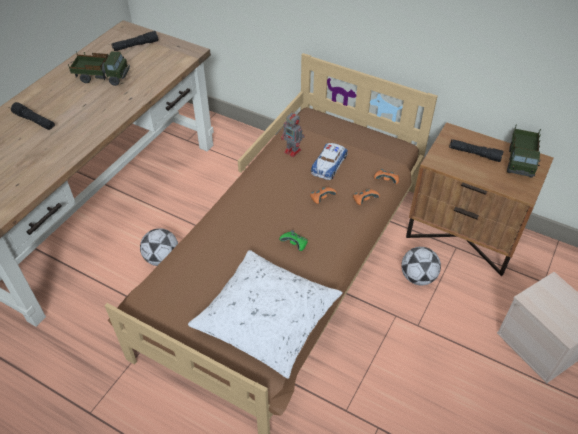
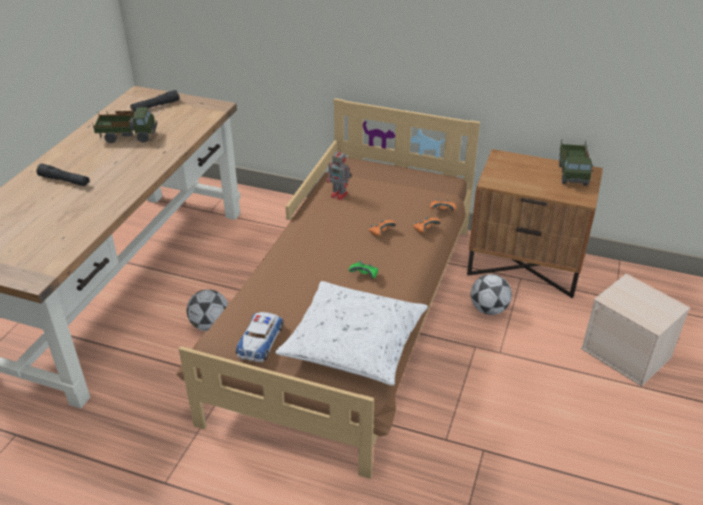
camera: 10 degrees left, 10 degrees down
(329, 164) = (380, 202): toy car -> toy car (260, 341)
(474, 154) = (526, 172): black flashlight -> none

